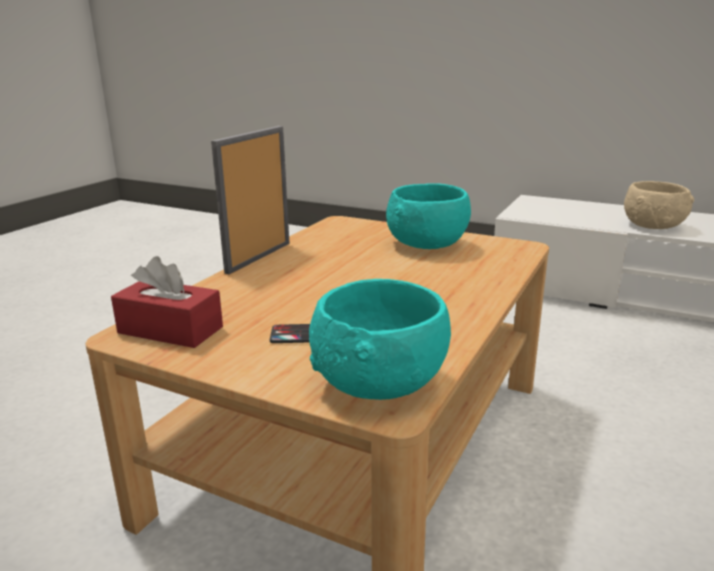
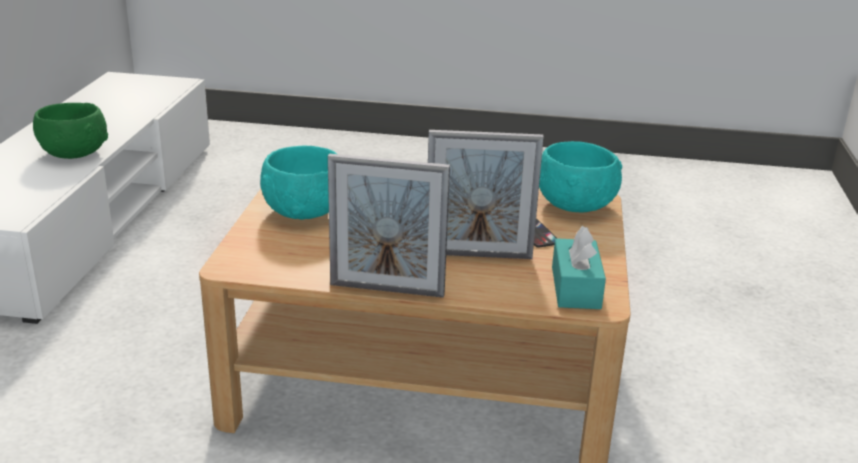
camera: 110 degrees left, 5 degrees up
(170, 330) = (575, 288): red tissue box -> turquoise tissue box
(284, 297) = (478, 255): none -> picture frame
(653, 225) = (73, 152): beige bowl -> green bowl

